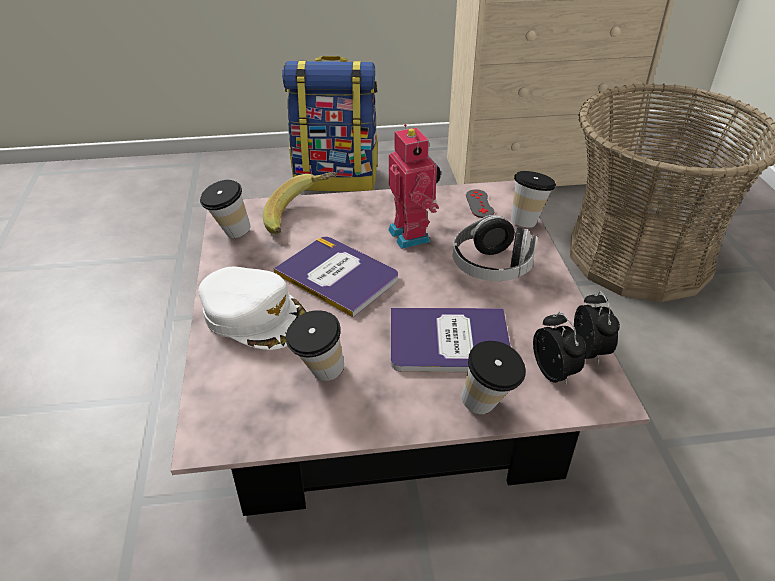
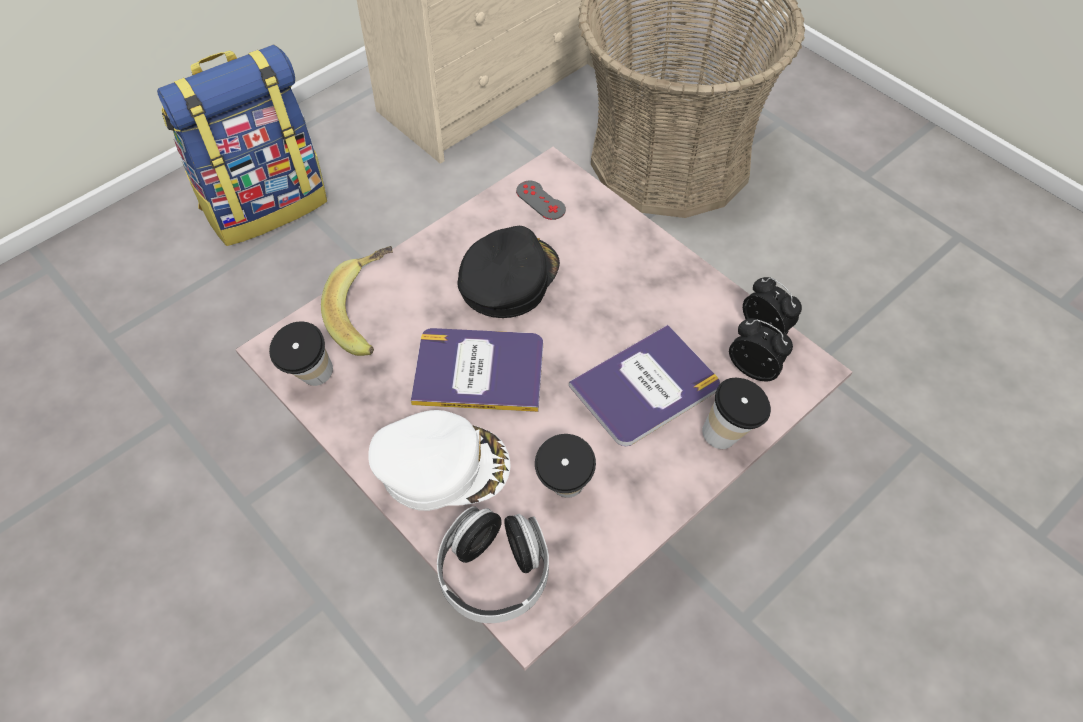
camera: 35 degrees left, 15 degrees up
(412, 235) = (507, 278): toy robot -> black cap
(491, 267) = (616, 278): headphones -> headphones (494, 575)
(527, 220) = (604, 200): cup -> none

